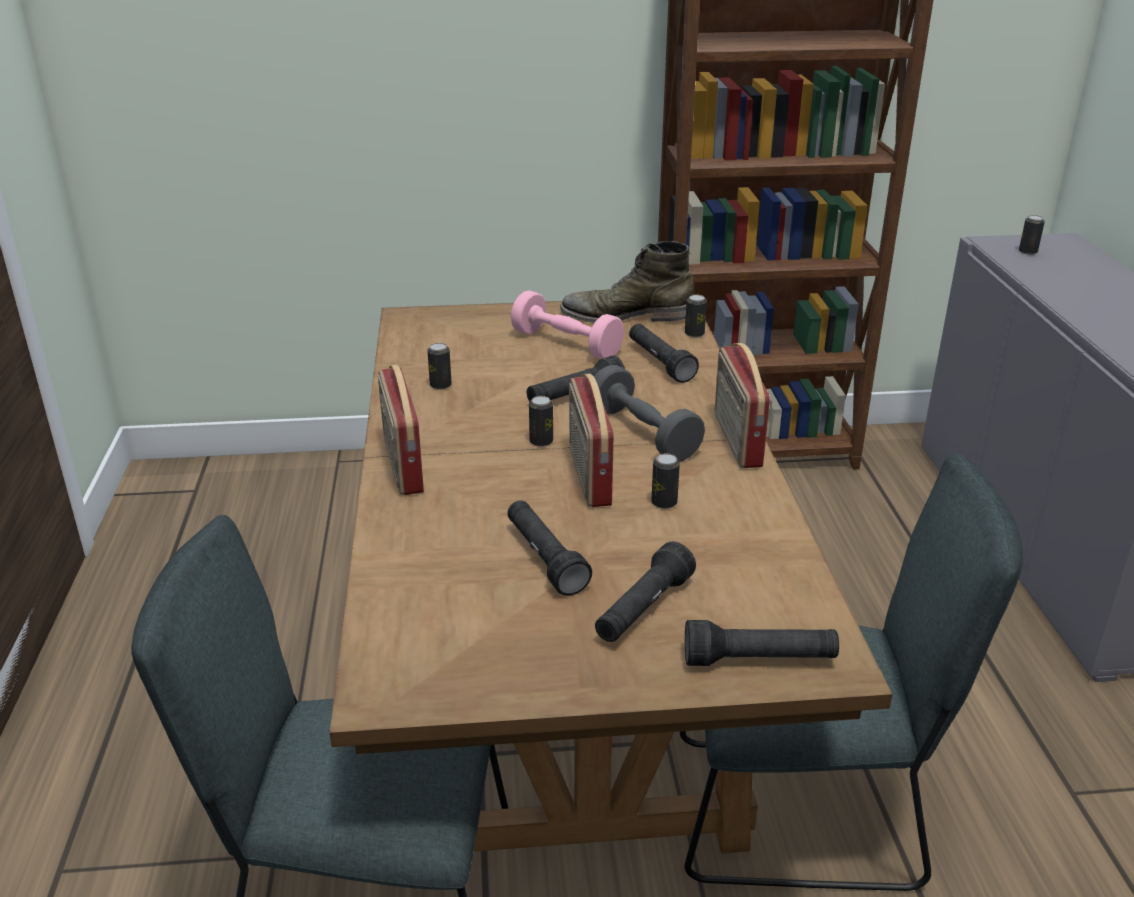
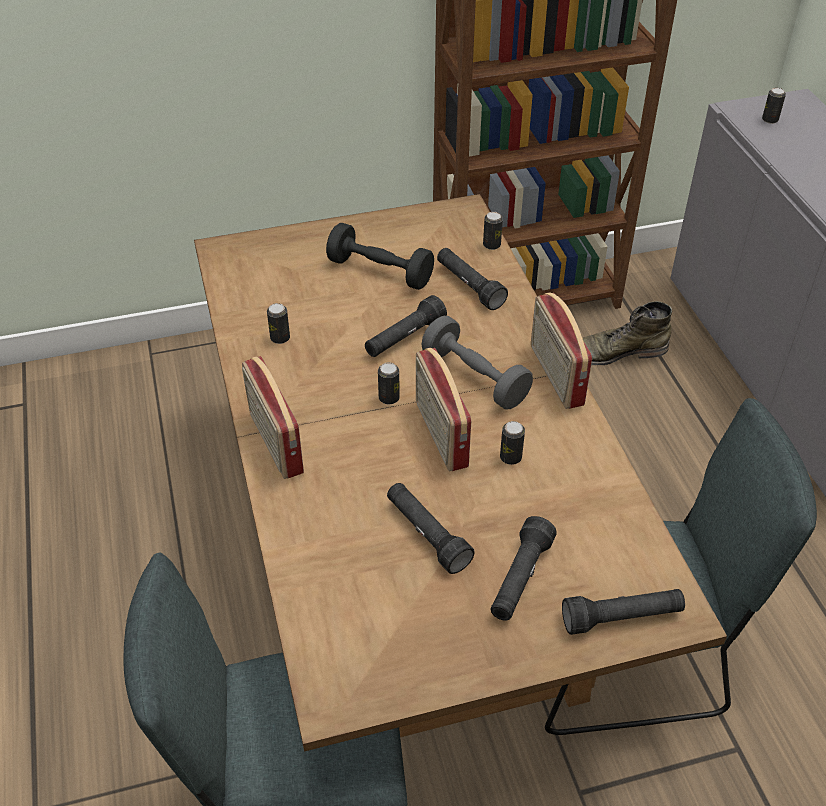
camera: 10 degrees left, 15 degrees up
(566, 344) = (380, 271): pink dumbbell -> black dumbbell
(626, 315) = (425, 226): green boot -> green boot (616, 352)

